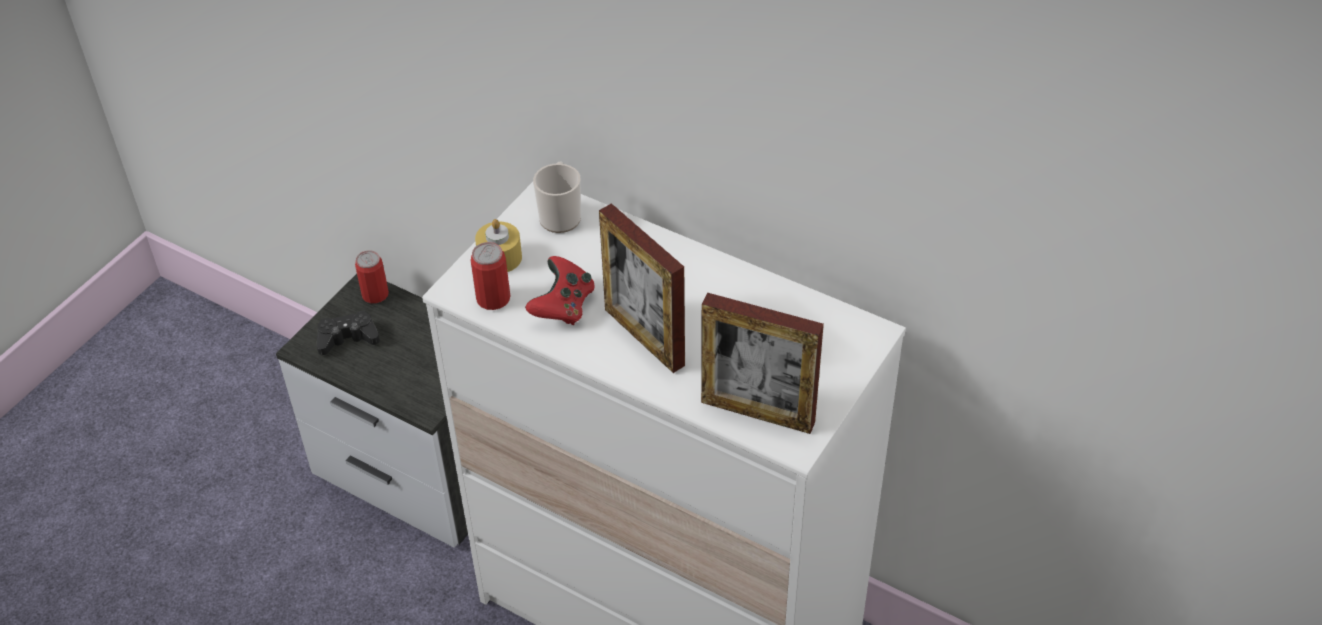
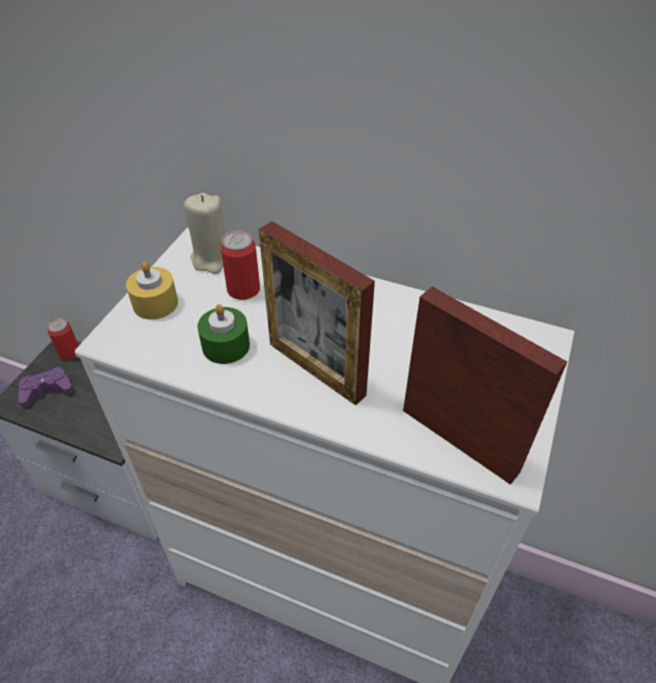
camera: 10 degrees left, 0 degrees up
(347, 338) = (47, 390): black game controller -> purple game controller
(493, 298) = (151, 345): can -> can (243, 289)
(560, 215) = (212, 258): mug -> beige candle
(563, 306) = (226, 346): red game controller -> green candle
(757, 412) = (459, 440): picture frame -> picture frame turned 150 degrees counterclockwise

